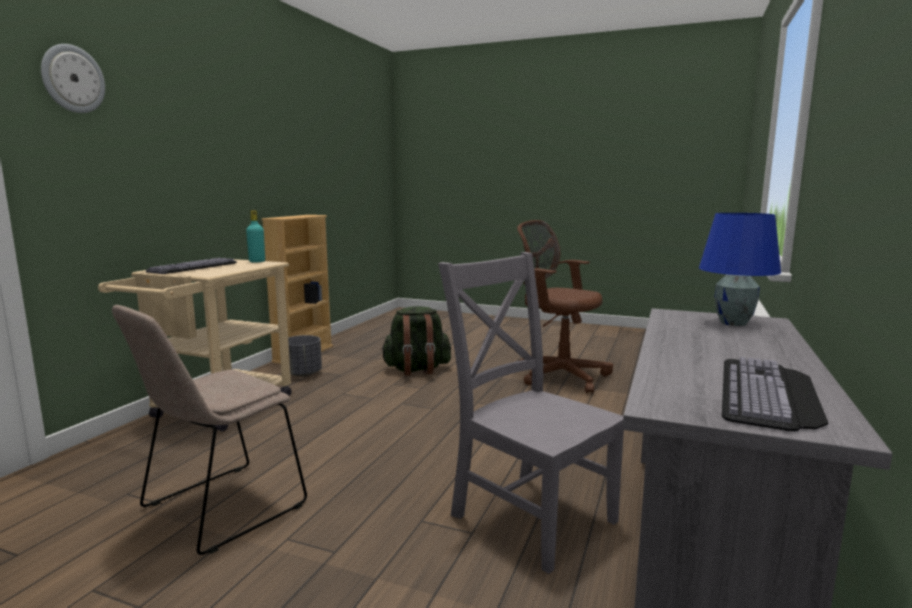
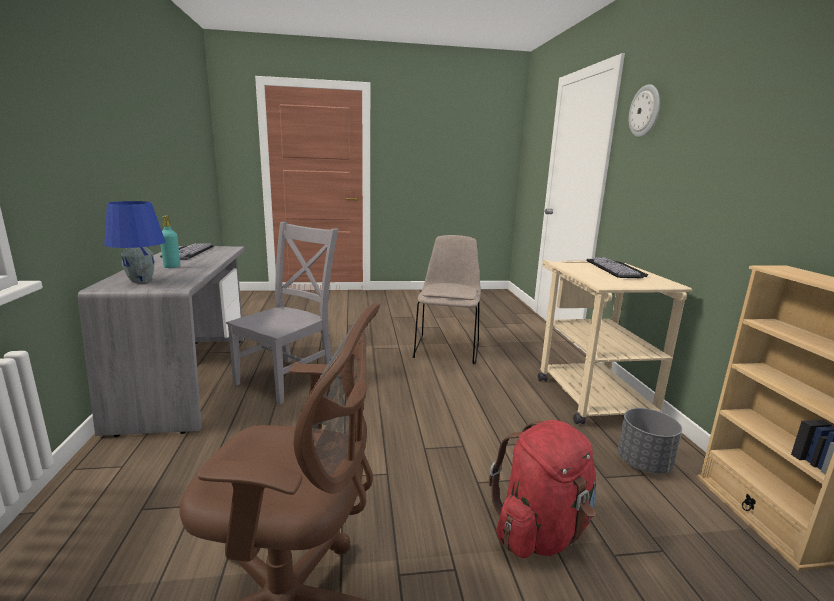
camera: 150 degrees right, 5 degrees up
(257, 261) = (625, 285): turquoise bottle -> turquoise bottle (172, 266)
(417, 370) = (541, 531): green backpack -> red backpack
(529, 514) = (289, 378): grey chair -> grey chair turned 75 degrees counterclockwise

